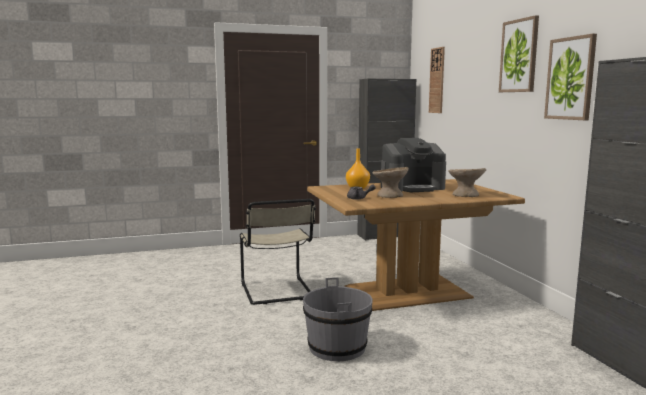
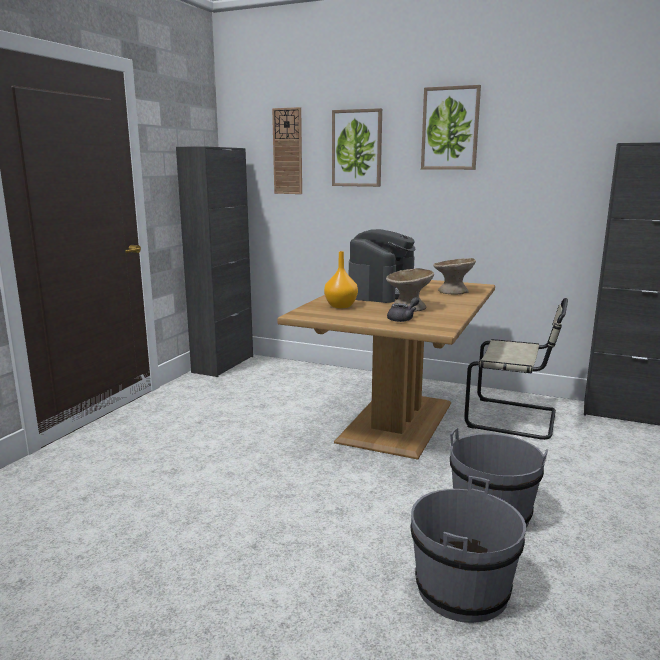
camera: 50 degrees left, 5 degrees up
(243, 359) = (461, 590): none -> grey bucket
(277, 292) = (283, 485): beige chair -> beige chair (515, 419)
(570, 78) = (532, 157): picture -> picture (357, 148)

